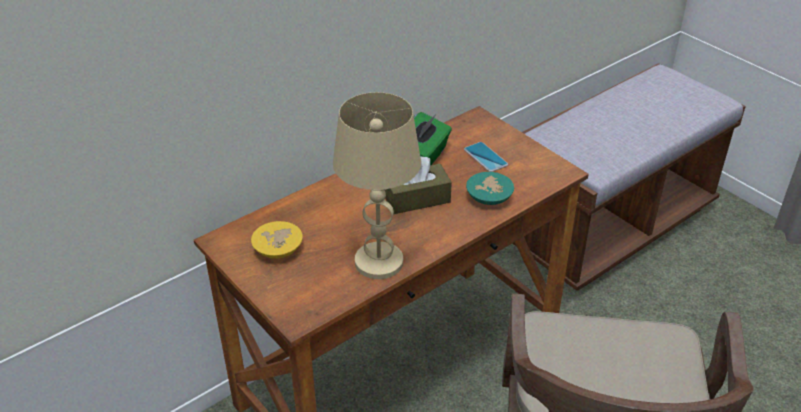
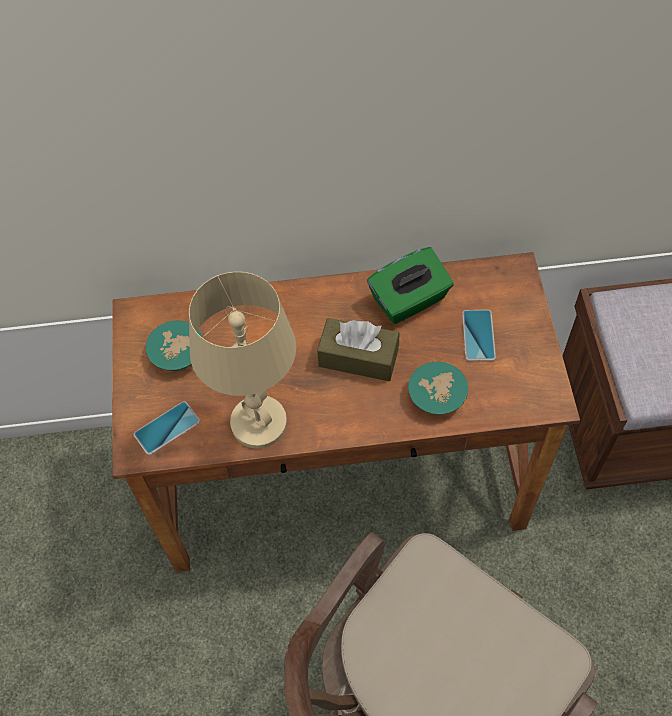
camera: 35 degrees right, 20 degrees up
(279, 248) = (179, 353): yellow bowl -> turquoise bowl
(310, 295) = (167, 428): none -> phone

